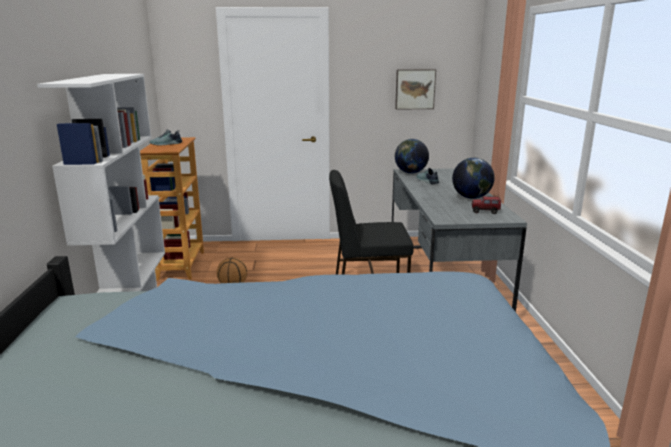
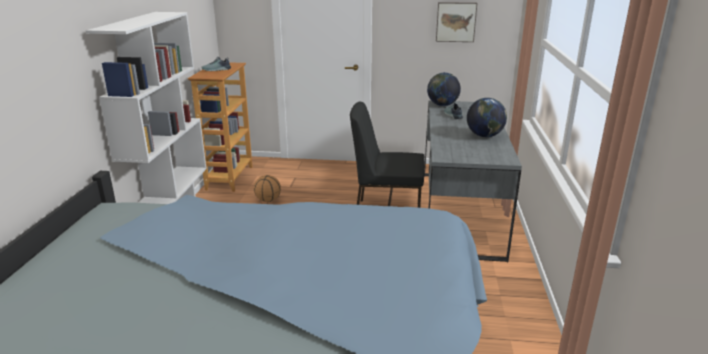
camera: 10 degrees right, 5 degrees up
(485, 212) = (488, 152): toy truck -> none

